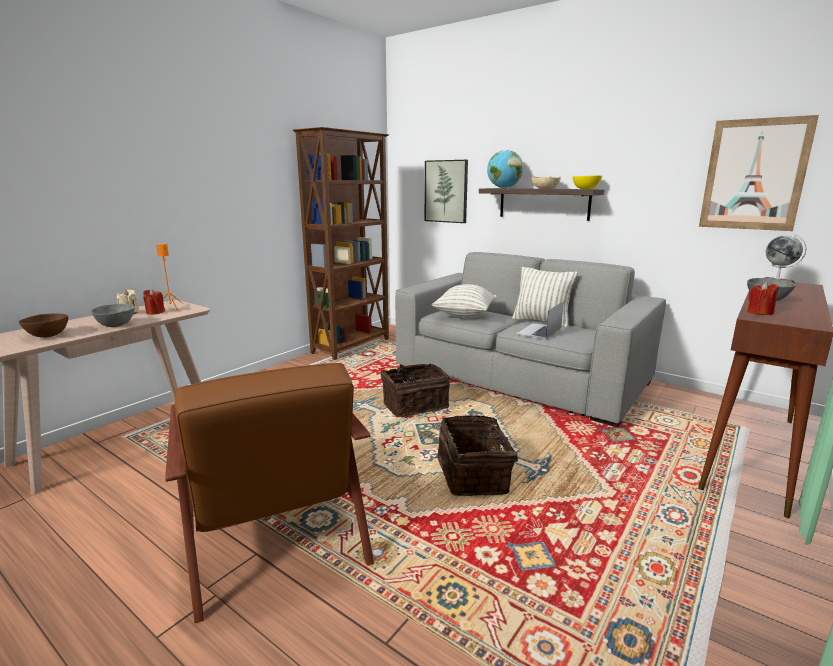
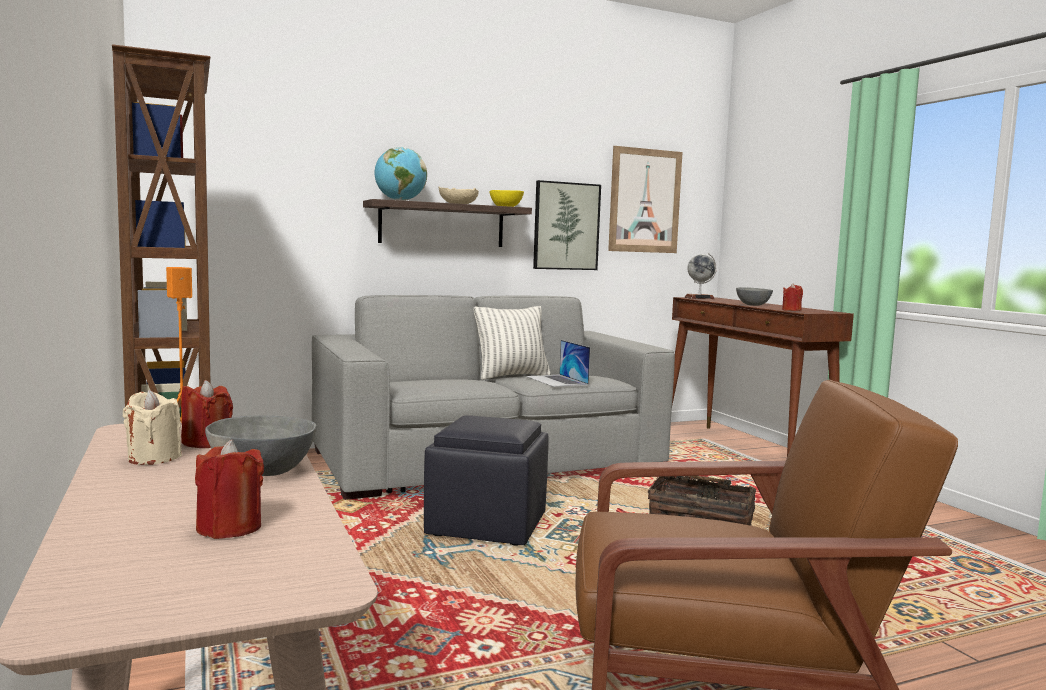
camera: 60 degrees left, 10 degrees down
(47, 336) = (229, 528): brown bowl -> red candle
(414, 405) = (486, 525): basket -> black ottoman
(446, 191) = (275, 202): picture -> picture (566, 226)
(464, 315) = (441, 384): pillow -> none

